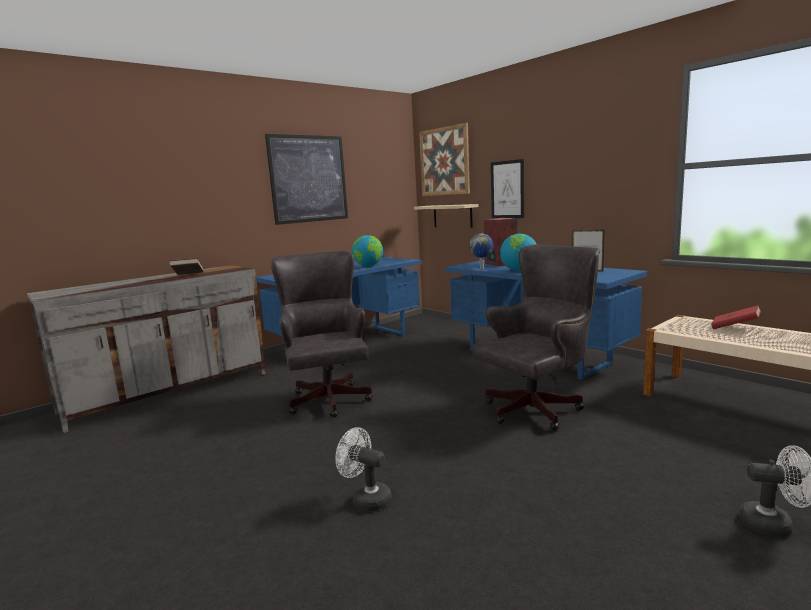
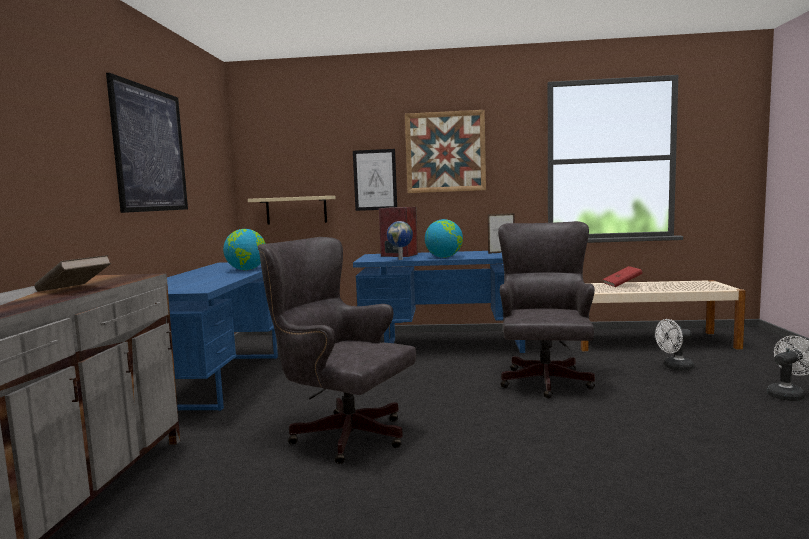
camera: 45 degrees left, 5 degrees down
(366, 498) = (601, 491): white fan -> white fan (674, 367)
(444, 161) = (282, 146): picture -> picture (445, 152)

